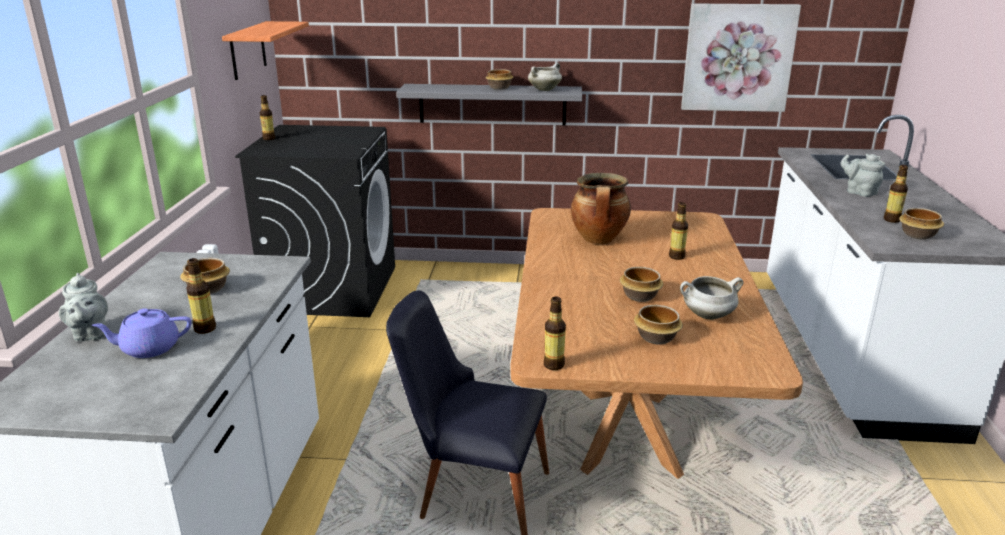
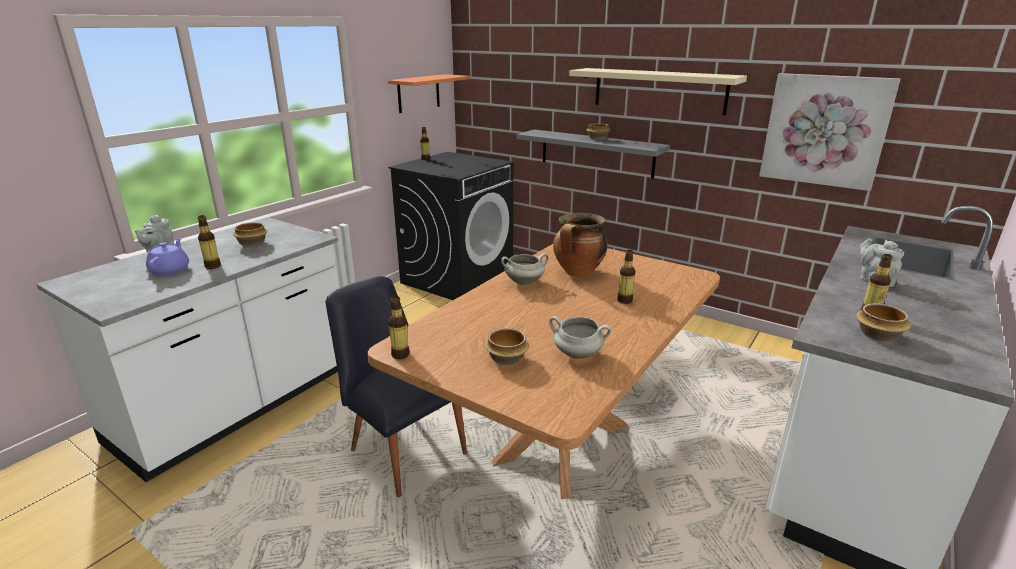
camera: 30 degrees right, 0 degrees up
(149, 348) = (170, 270): purple teapot -> purple teapot turned 75 degrees clockwise
(544, 90) = (631, 144): white cooking pot -> white cooking pot (524, 282)
(563, 27) = (659, 90): none -> beige shelf
(639, 296) = (544, 323): bowl -> none

